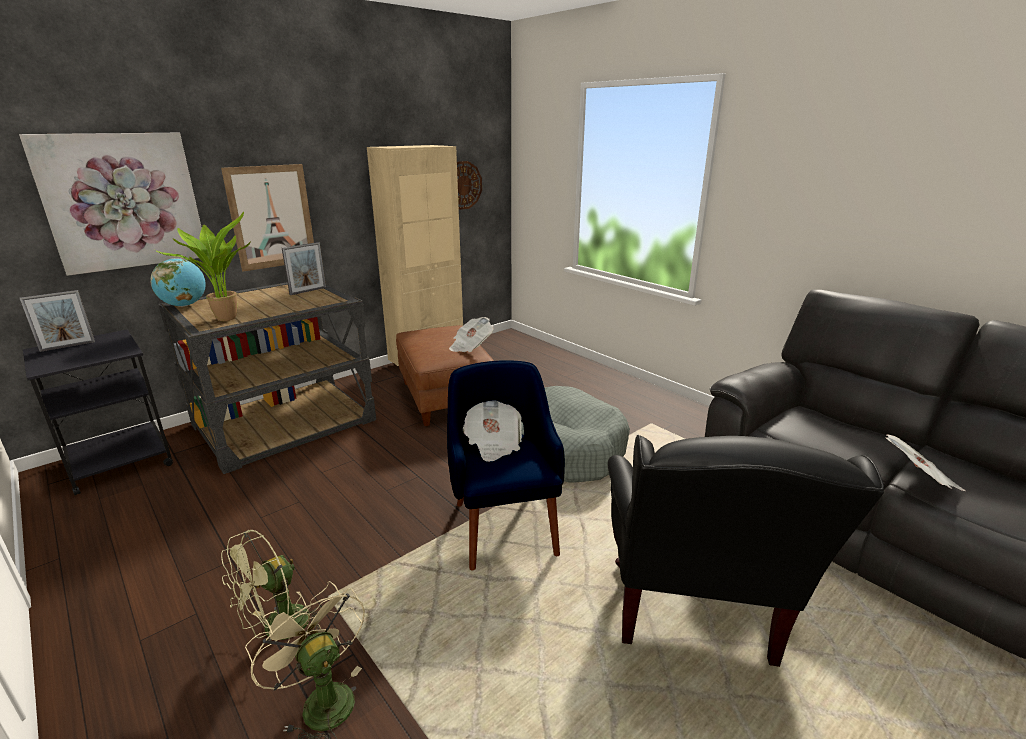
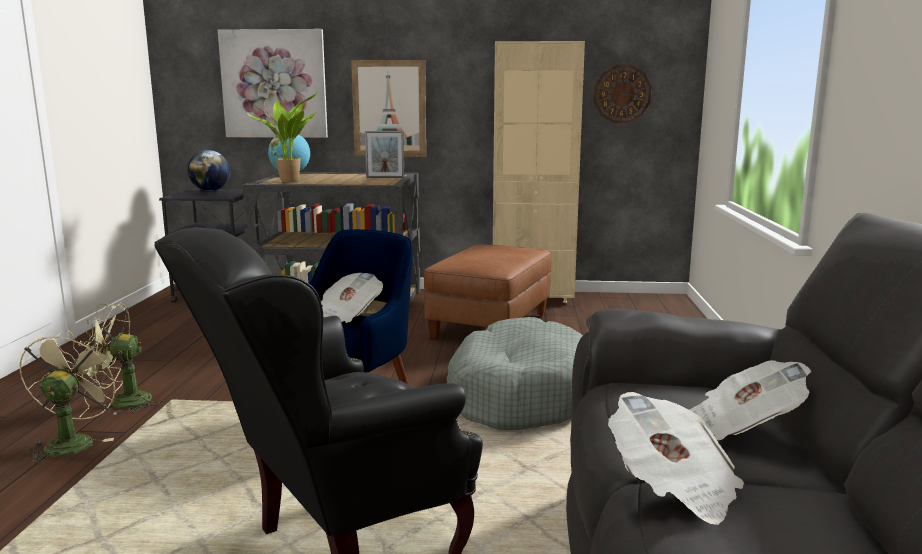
camera: 45 degrees right, 10 degrees down
(68, 346) = (210, 190): picture frame -> globe
(470, 346) = (506, 261): newspaper -> newspaper (740, 427)

